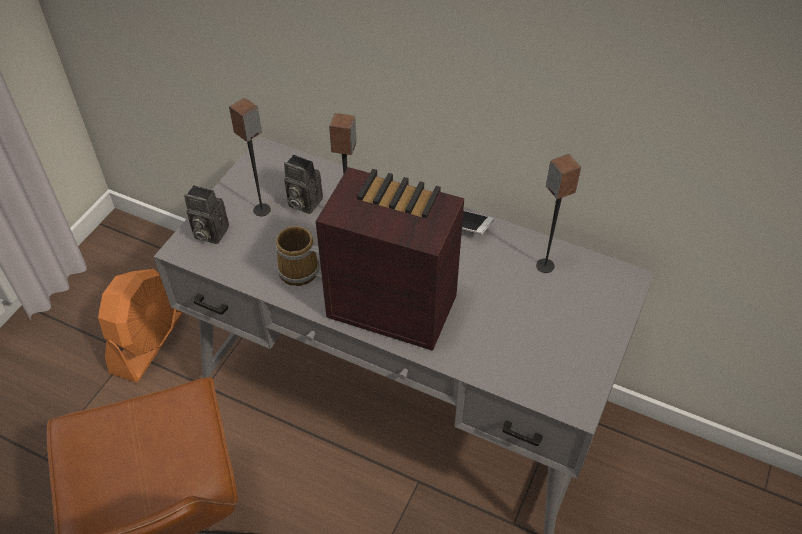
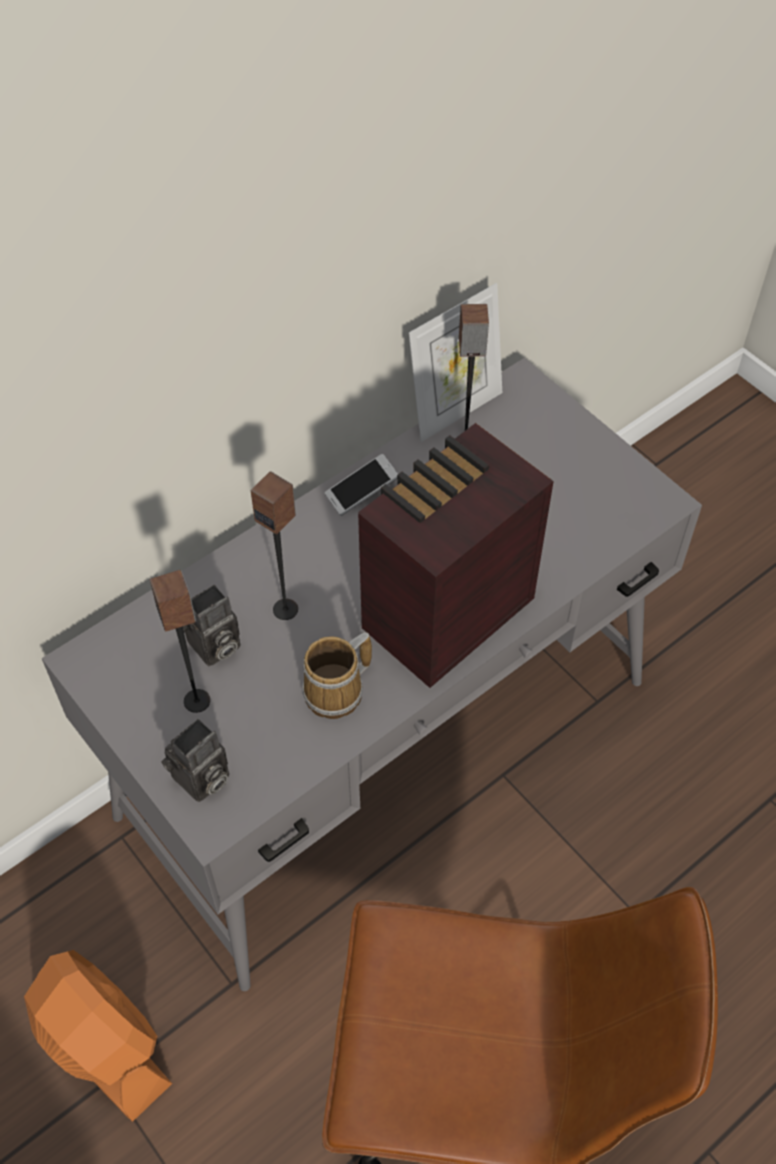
camera: 65 degrees left, 5 degrees up
(572, 249) = (455, 410): none -> picture frame

